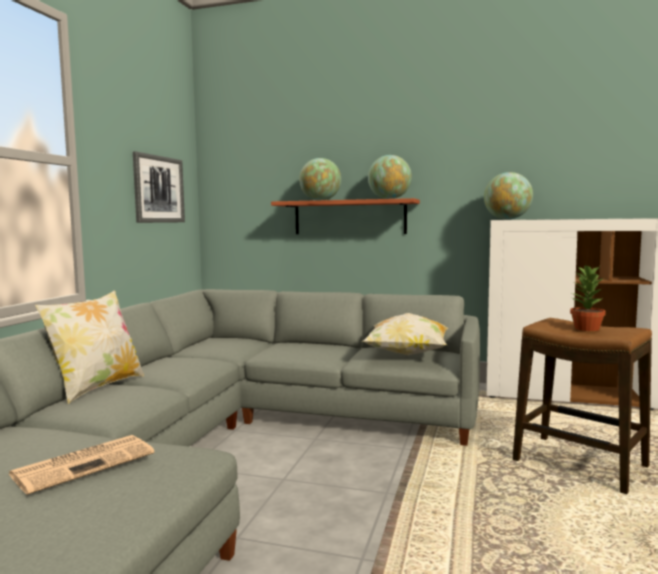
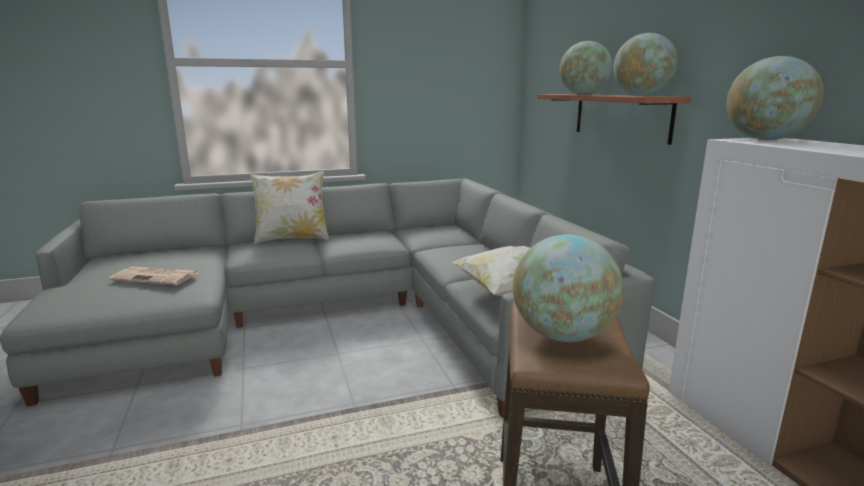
camera: 55 degrees right, 10 degrees up
(159, 189) = (457, 80): picture -> none
(586, 328) = (562, 336): potted plant -> globe

